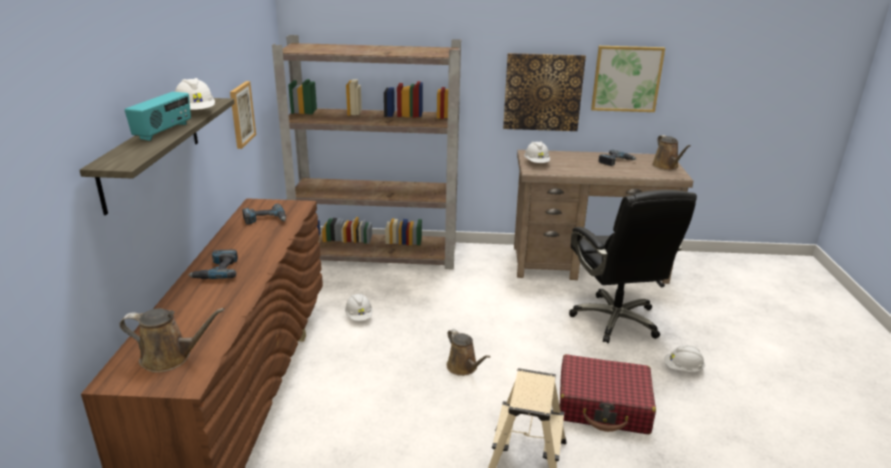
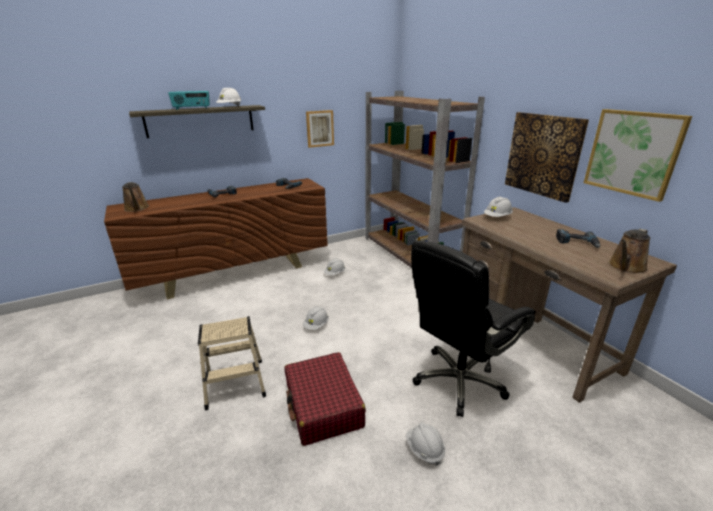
camera: 60 degrees right, 0 degrees up
(464, 367) = (316, 325): brown watering can -> white hard hat

